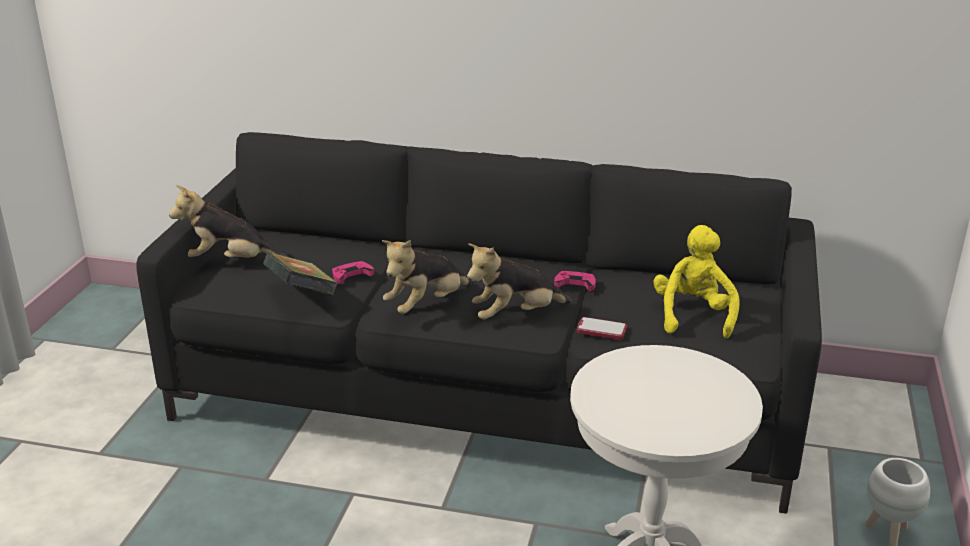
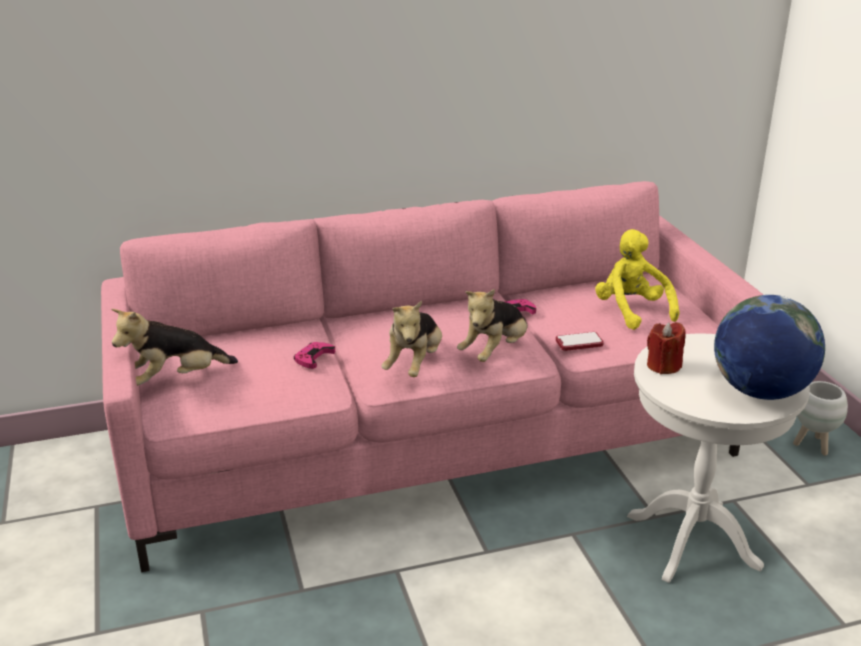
camera: 30 degrees left, 0 degrees up
(302, 295) = (288, 390): book -> none
(485, 398) = (430, 445): black sofa -> pink sofa
(616, 370) = (663, 366): none -> red candle
(684, 423) = (760, 391): none -> globe

